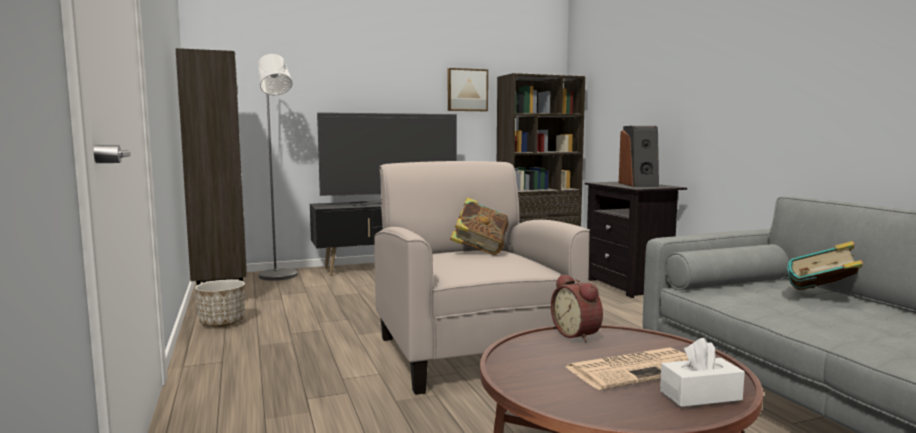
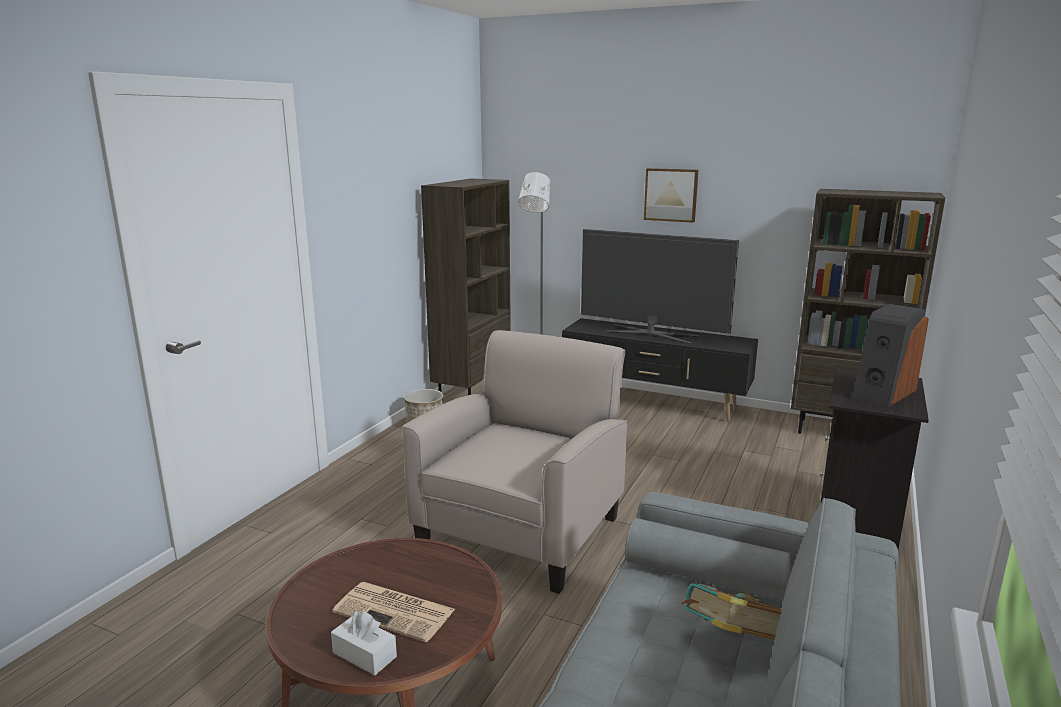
camera: 45 degrees right, 10 degrees up
(467, 90) = (776, 204): picture -> picture (671, 194)
(480, 250) = (537, 440): book -> none
(578, 334) = (440, 561): alarm clock -> none

